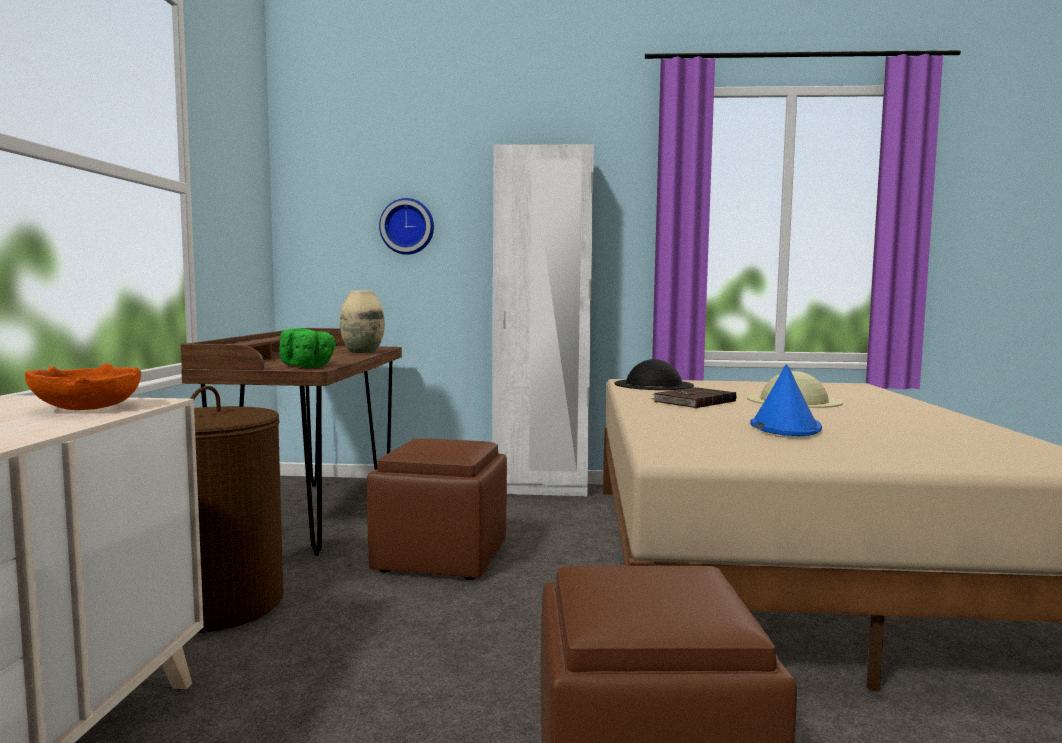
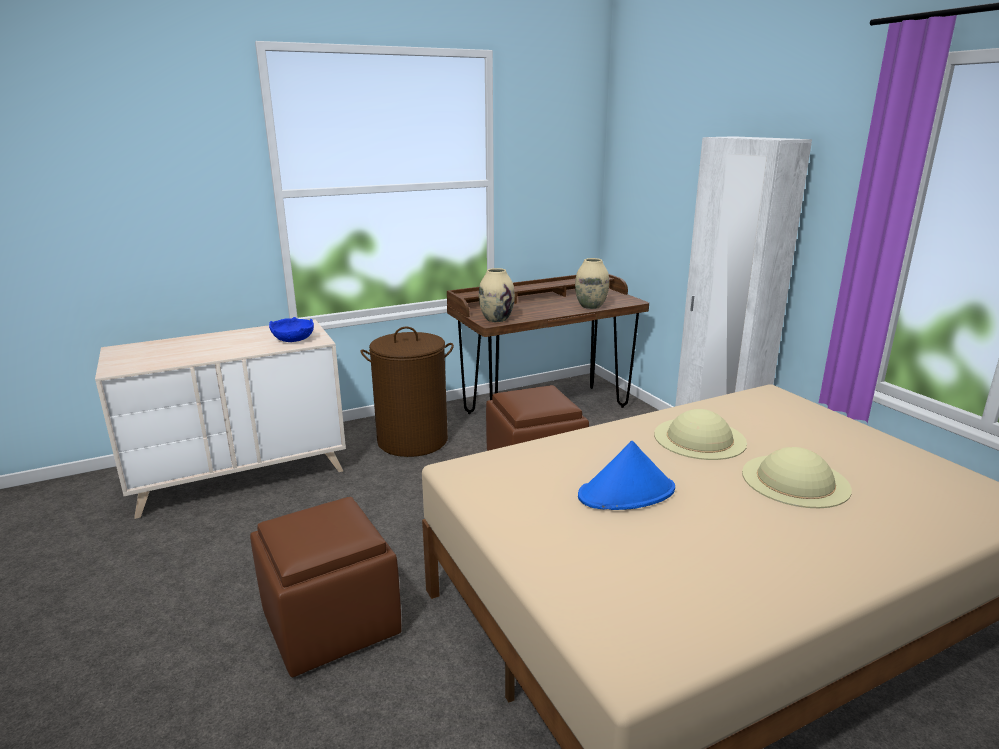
camera: 60 degrees right, 15 degrees up
(88, 408) = (293, 339): orange bowl -> blue bowl
(308, 366) = (496, 319): green bowl -> beige vase
(407, 226) = (672, 200): wall clock -> none
(653, 384) = (768, 406): black hat -> none
(693, 401) = (699, 438): brown book -> beige hat

